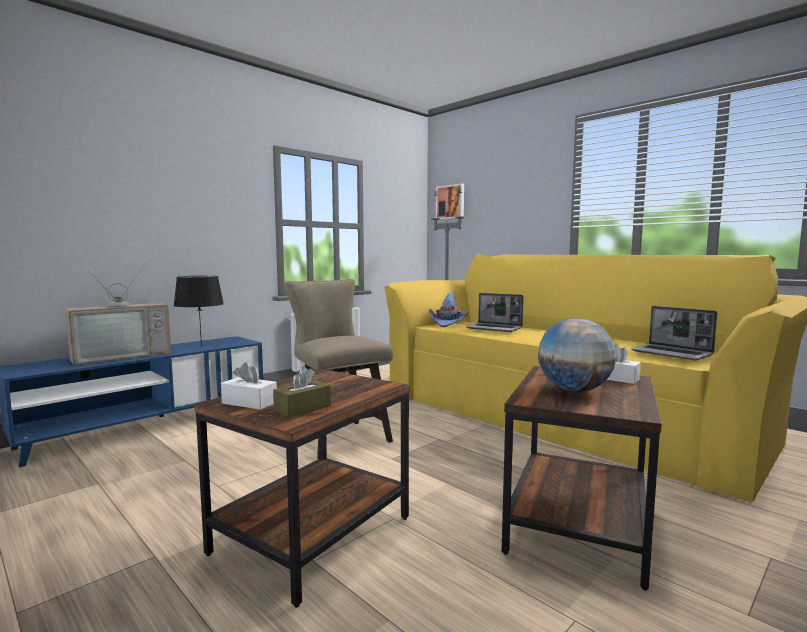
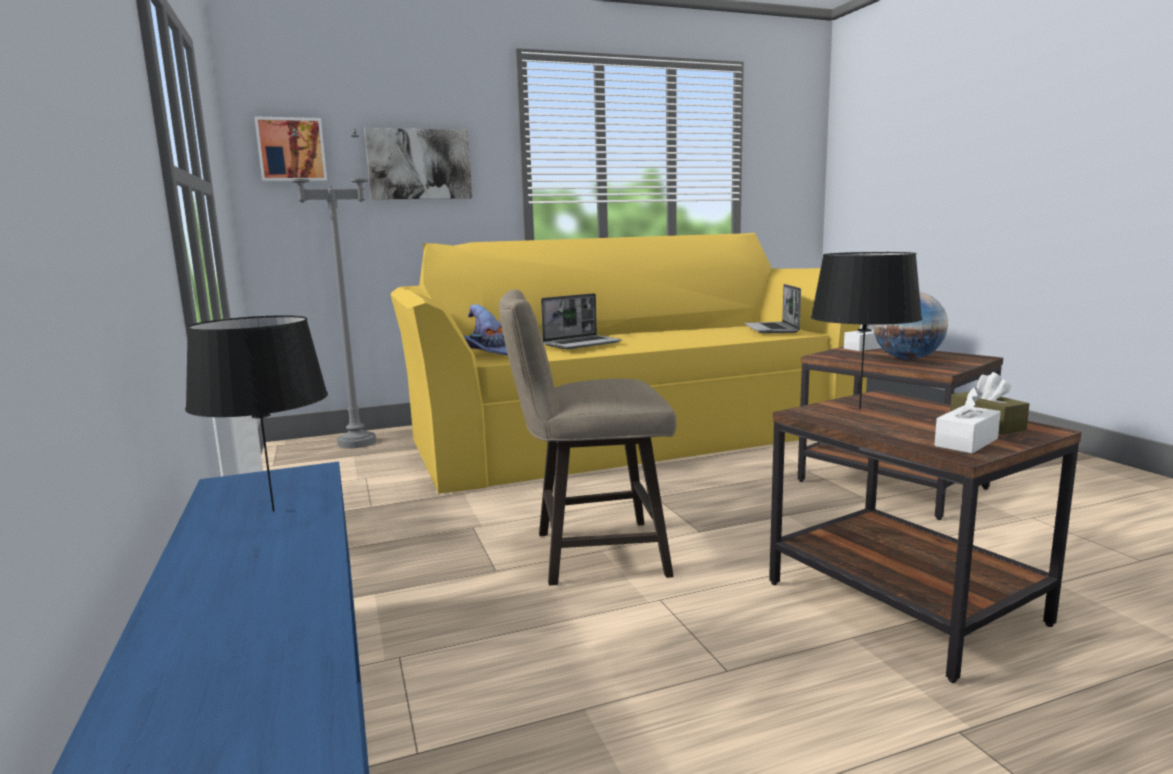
camera: 65 degrees left, 5 degrees up
(122, 355) = (242, 603): television -> none
(337, 382) = (860, 409): none -> black table lamp
(508, 204) = (419, 164): none -> picture
(672, 353) = (772, 329): laptop -> laptop turned 105 degrees clockwise

